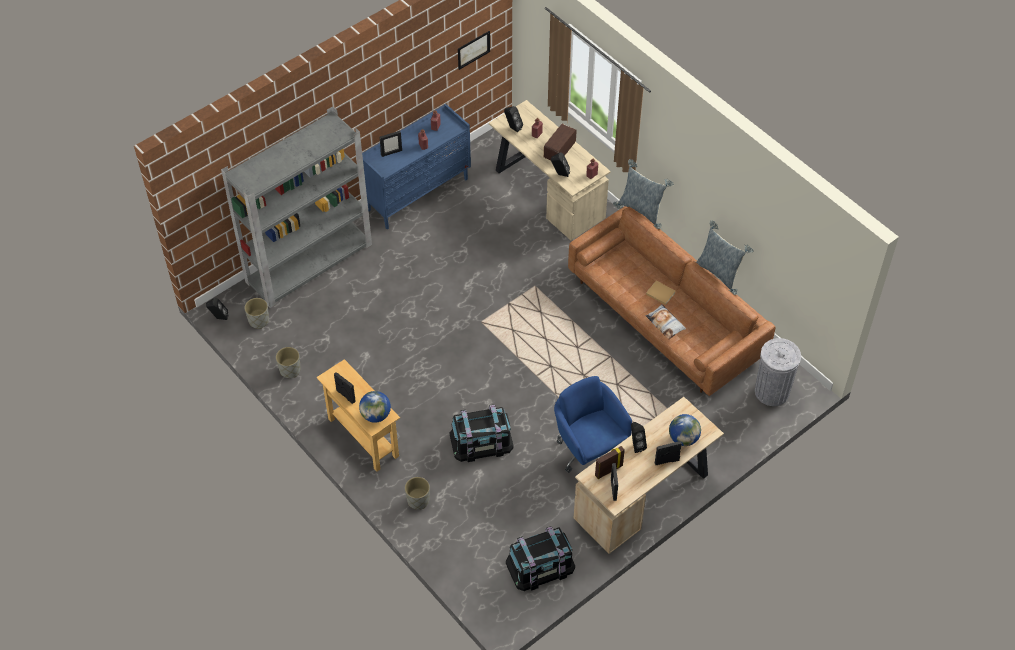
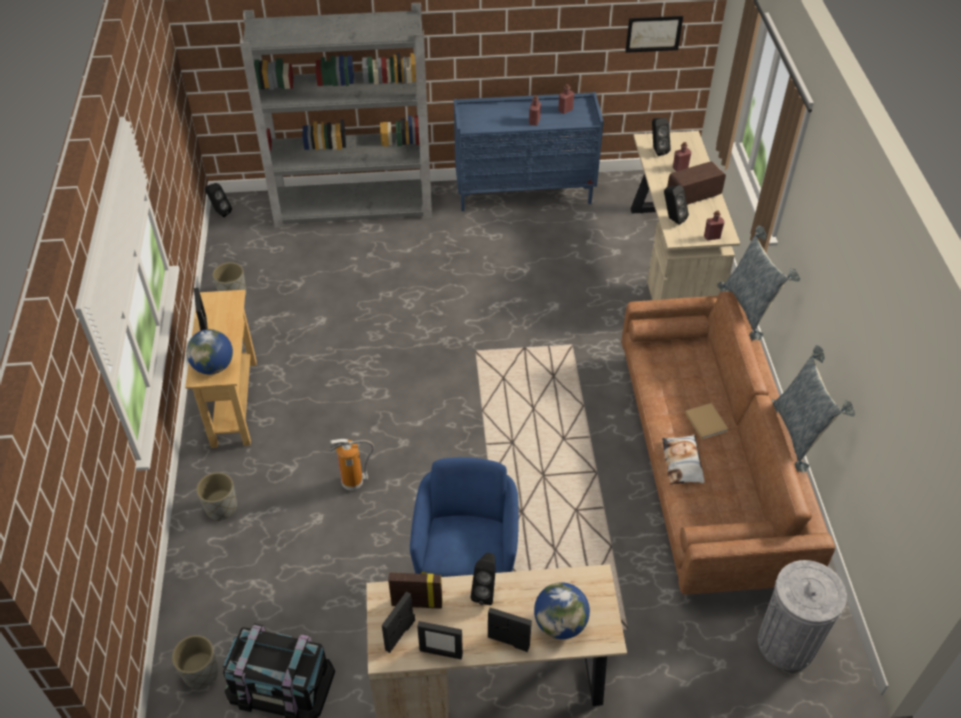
camera: 35 degrees right, 5 degrees down
(259, 320) = (252, 233): grey planter -> grey planter (201, 672)
(391, 152) = (494, 113): picture frame -> picture frame (441, 651)
(481, 441) = (354, 482): black storage box -> fire extinguisher

